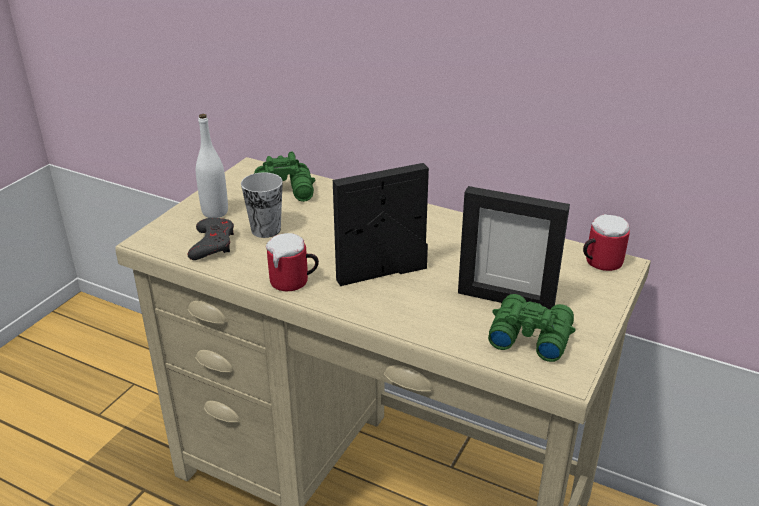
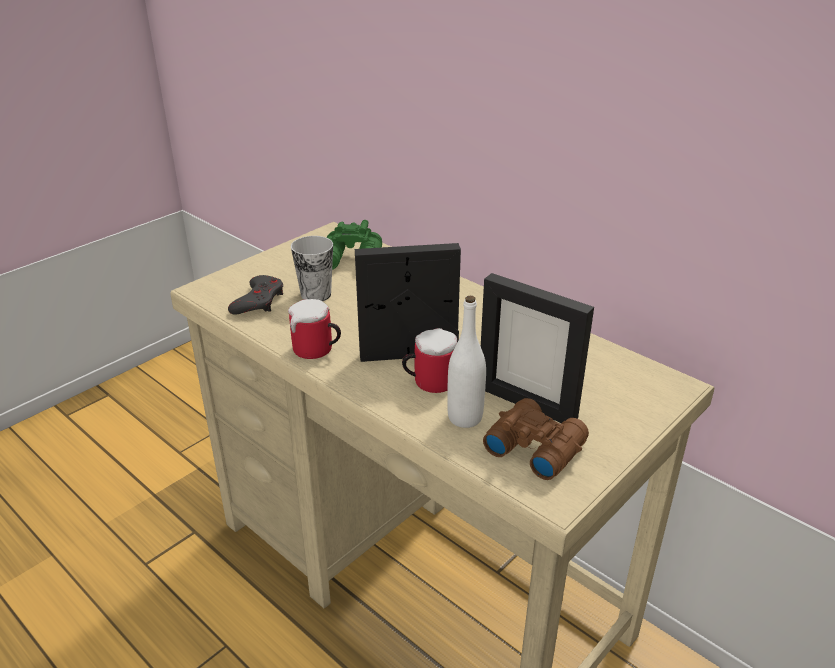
camera: 15 degrees right, 0 degrees up
(215, 212) = (276, 271): white bottle -> white bottle (465, 418)
(529, 335) = (534, 446): green binoculars -> brown binoculars
(598, 262) = (651, 379): mug -> mug (429, 381)

